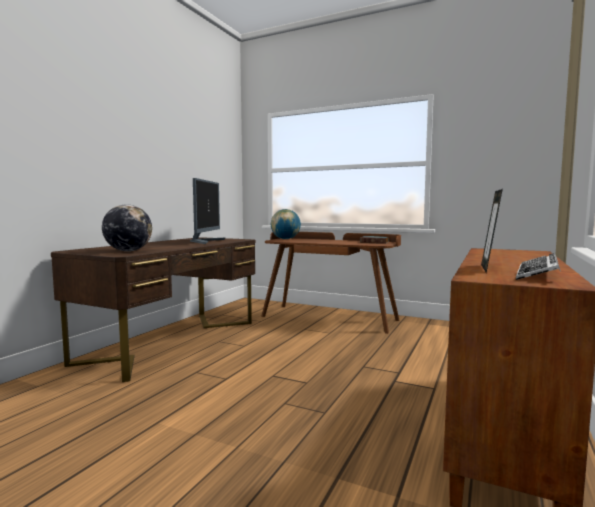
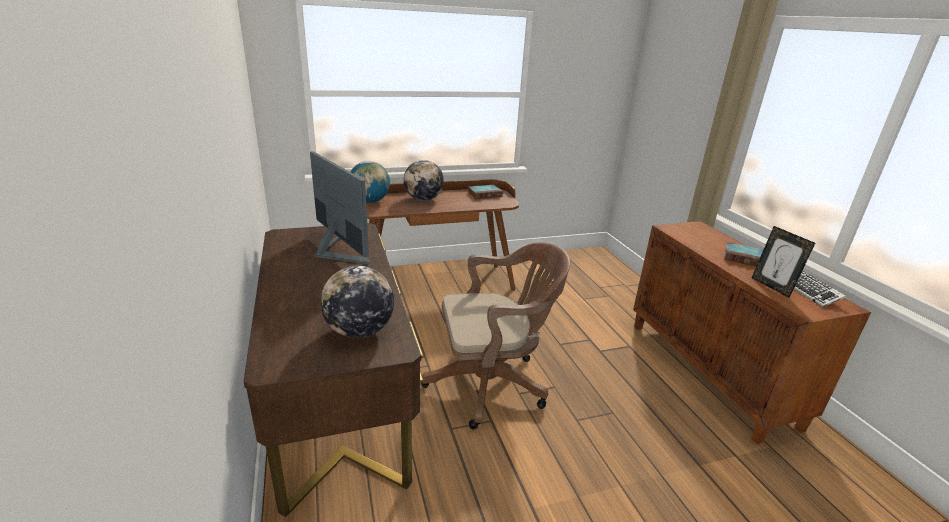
camera: 45 degrees left, 20 degrees up
(264, 365) = (492, 384): none -> brown office chair
(321, 240) = (423, 199): none -> globe
(523, 261) = (746, 259): none -> book

